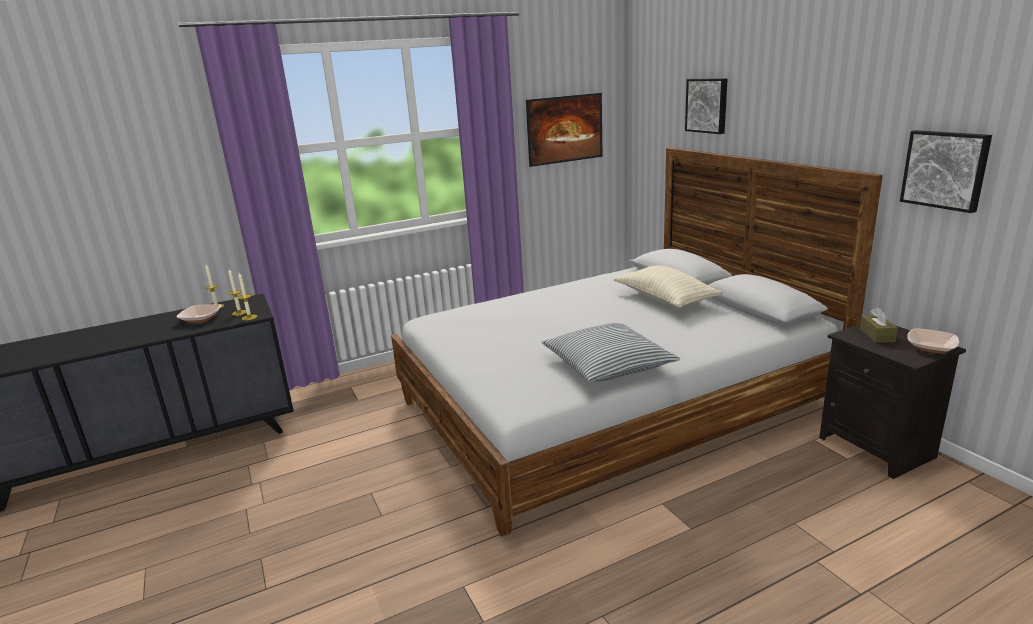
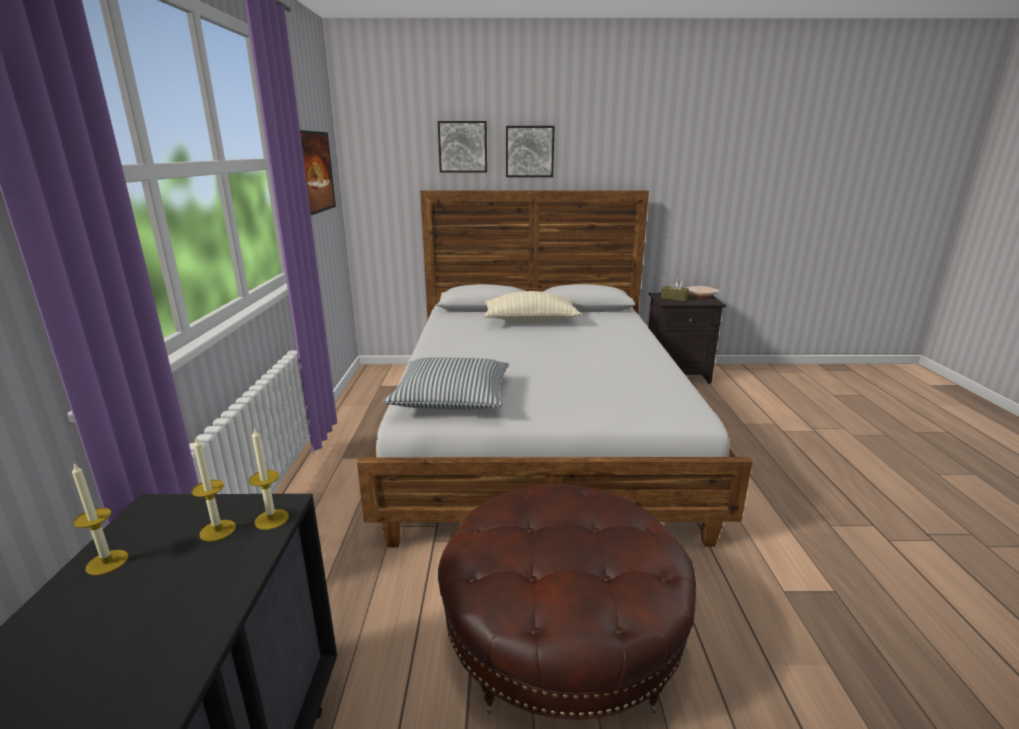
camera: 65 degrees left, 0 degrees up
(201, 318) = (157, 590): bowl -> none
(354, 487) = (562, 642): none -> brown ottoman
(607, 364) = (639, 365): pillow -> pillow (451, 397)
(945, 169) = (684, 182): picture -> picture (529, 151)

